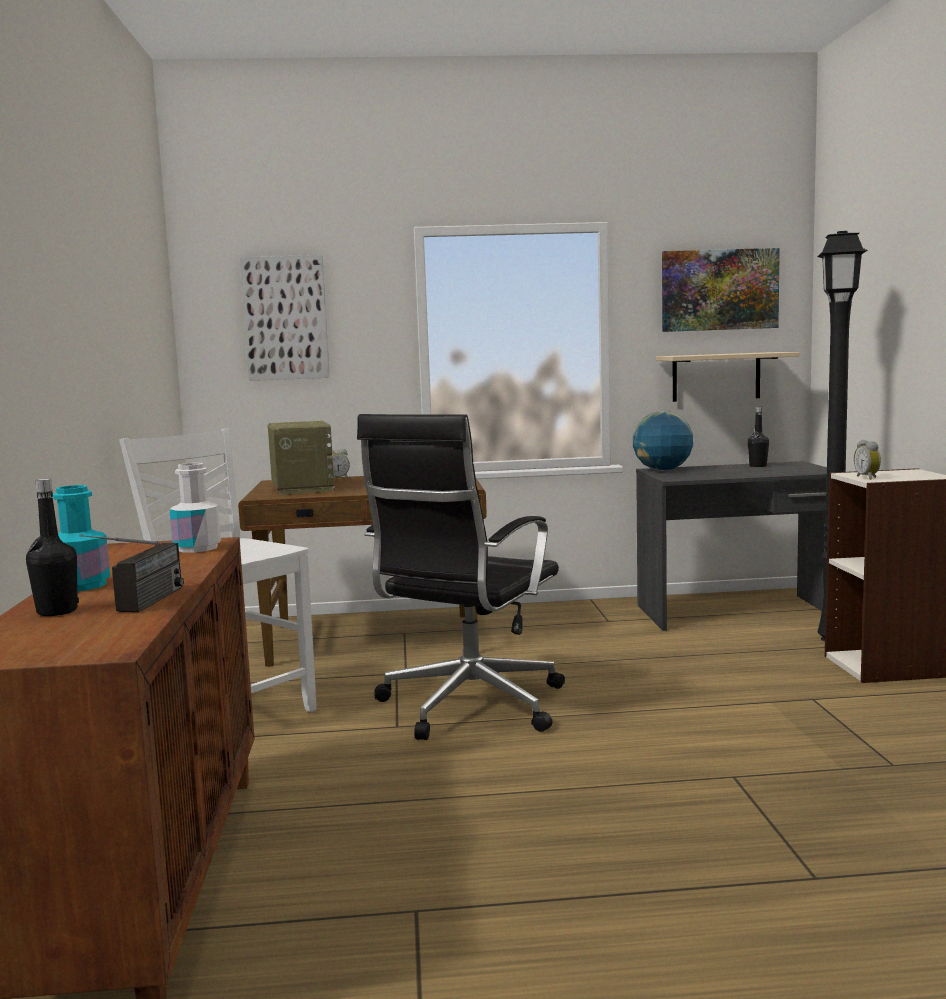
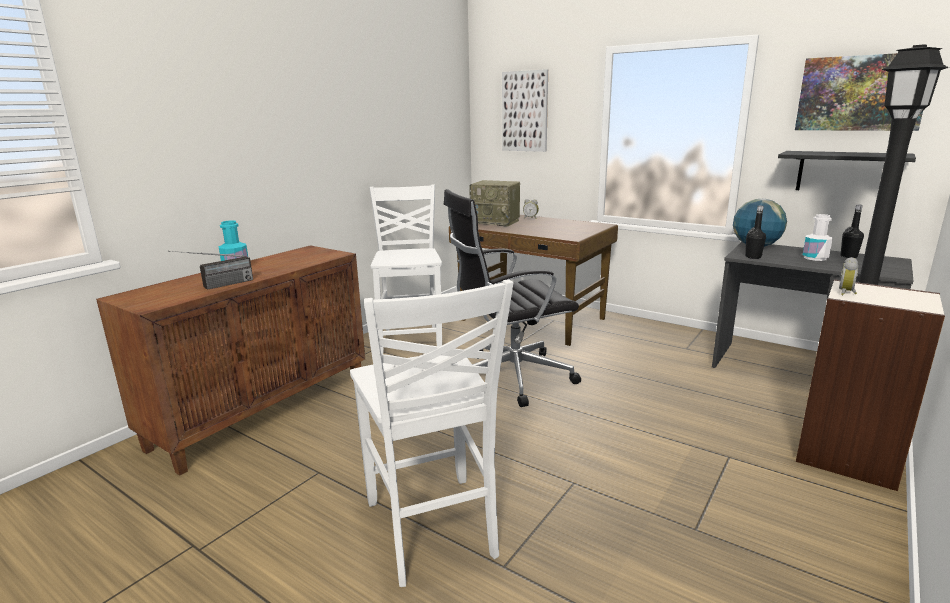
camera: 40 degrees right, 10 degrees up
(57, 611) = (194, 281): black bottle -> black bottle (753, 257)
(197, 548) = (322, 257): white bottle -> white bottle (815, 258)
(301, 488) = (496, 222): radio -> radio turned 90 degrees clockwise
(686, 888) = (432, 530): none -> white chair
(716, 377) = (842, 172): beige shelf -> black shelf

